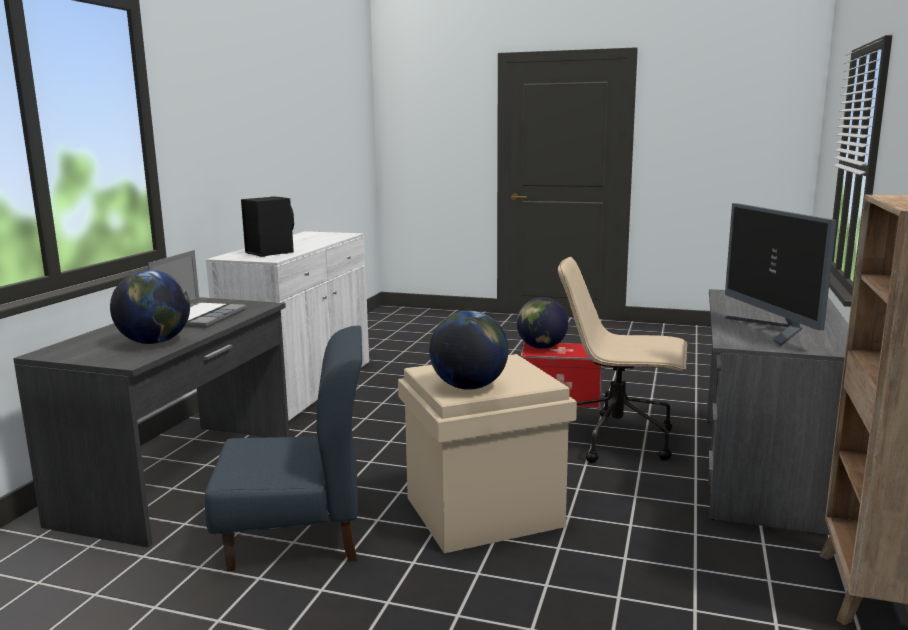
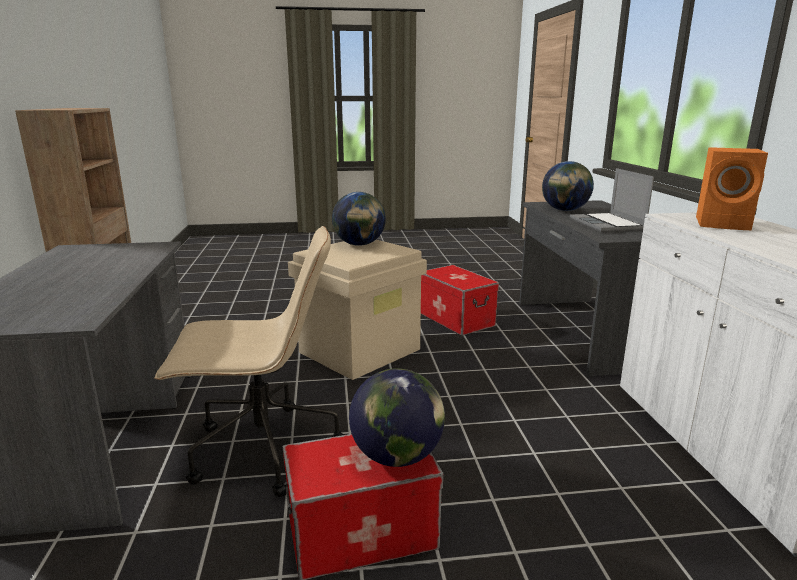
camera: 155 degrees right, 5 degrees up
(269, 252) = (724, 224): black speaker -> orange speaker
(297, 536) = (455, 319): blue chair -> storage box
(772, 331) = (105, 260): monitor -> none

